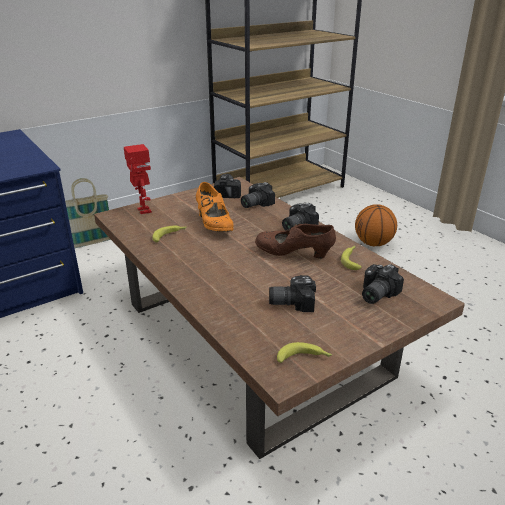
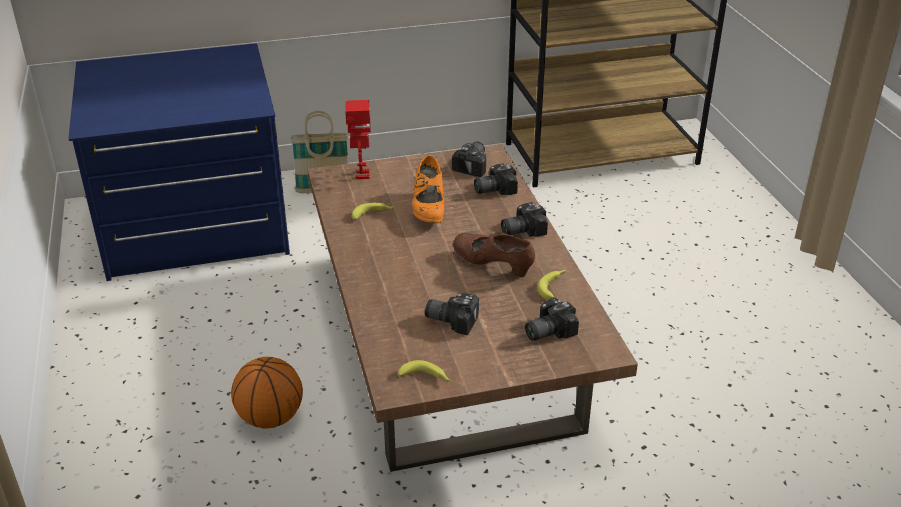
camera: 20 degrees right, 5 degrees up
(373, 243) = (680, 261): basketball -> basketball (270, 418)

